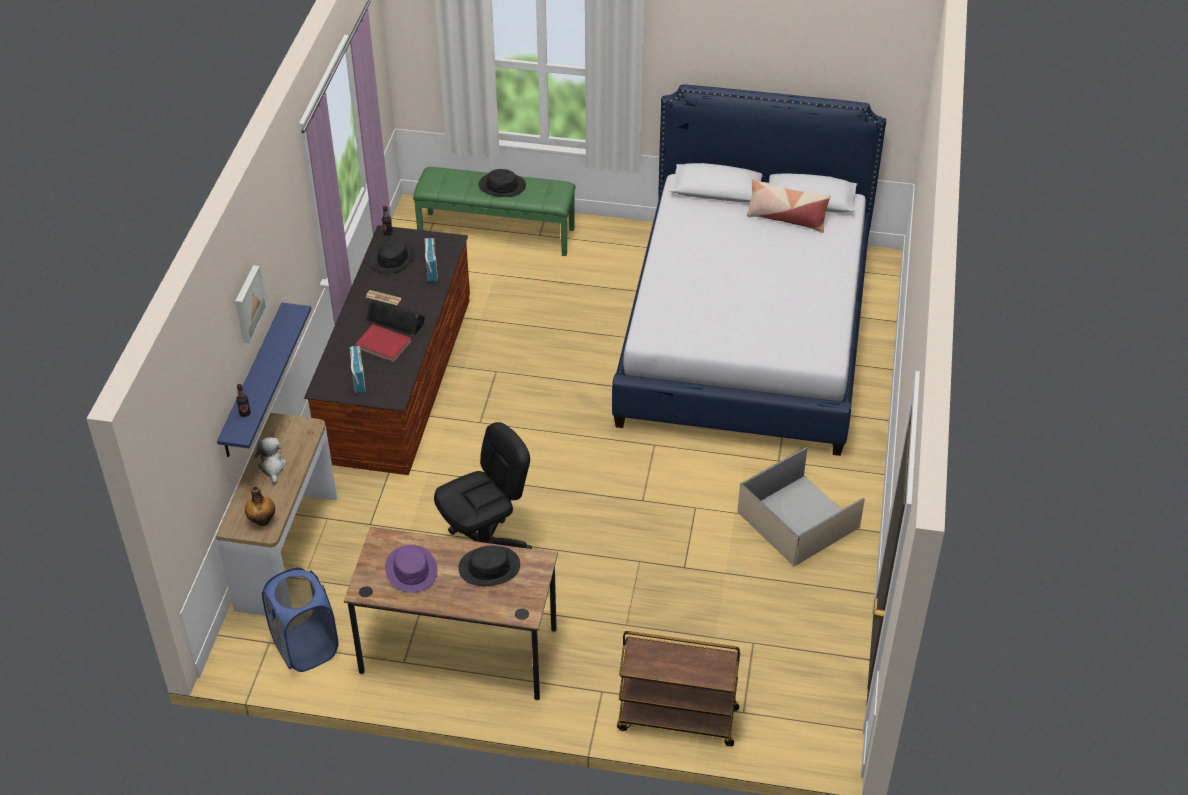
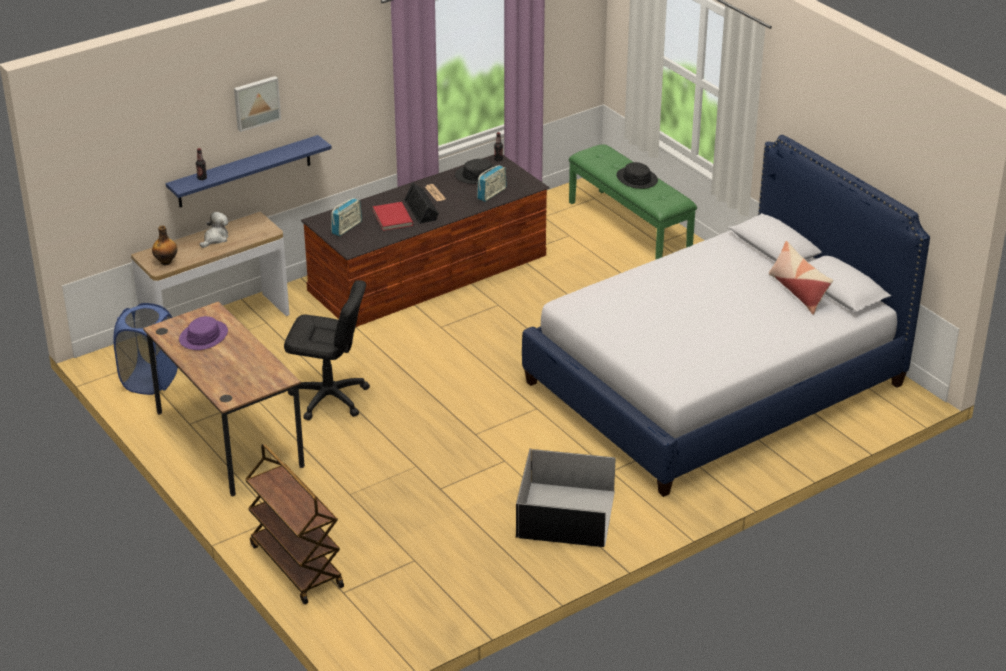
camera: 45 degrees right, 10 degrees down
(489, 567) = (248, 363): black hat -> none
(799, 520) = (566, 515): beige storage box -> black storage box

